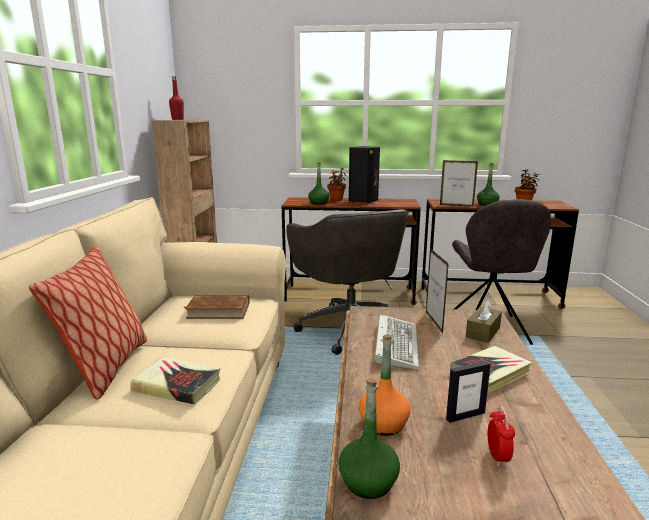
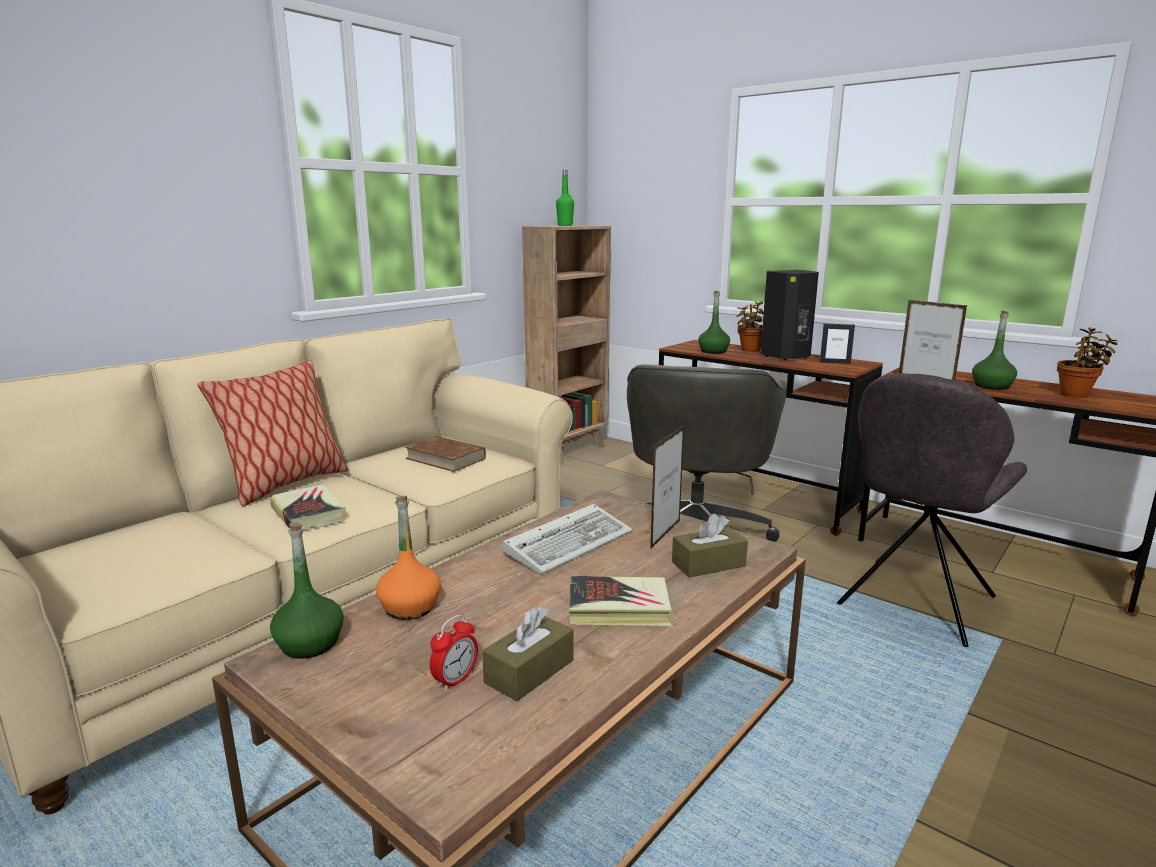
camera: 35 degrees right, 0 degrees up
(177, 119) = (565, 225): red bottle -> green bottle
(465, 416) = (500, 634): picture frame -> picture frame (835, 362)
(520, 431) = (529, 671): none -> brown tissue box

